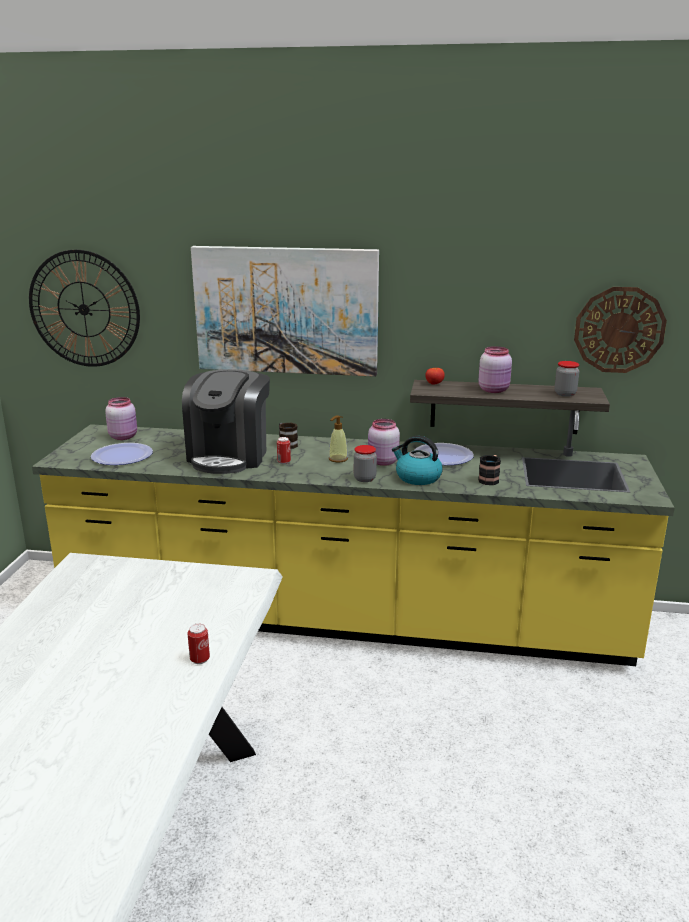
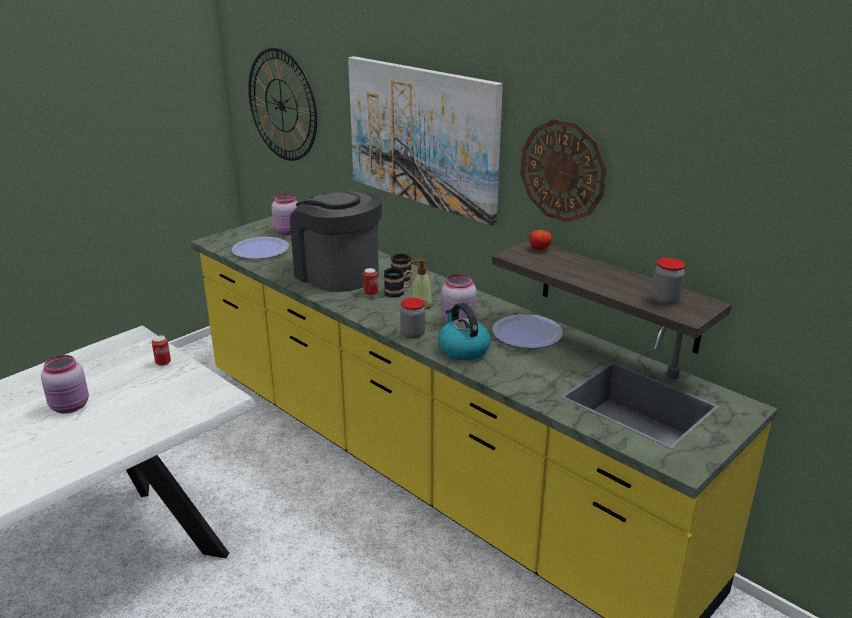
camera: 35 degrees right, 5 degrees up
(200, 659) = (91, 453): can -> can (163, 363)
(229, 456) = (337, 274): coffee machine -> coffee machine turned 90 degrees clockwise
(490, 479) = (533, 376): mug -> mug (398, 292)
(494, 390) = (590, 273): pink jar -> pink jar (71, 407)
(619, 330) = (759, 233): wall clock -> wall clock (562, 171)

